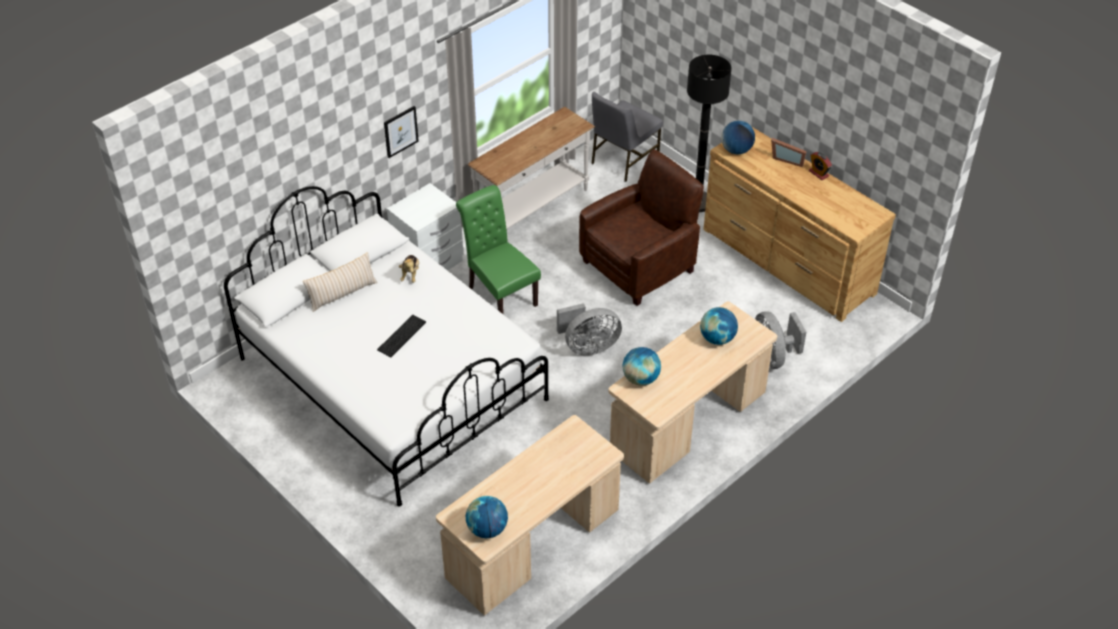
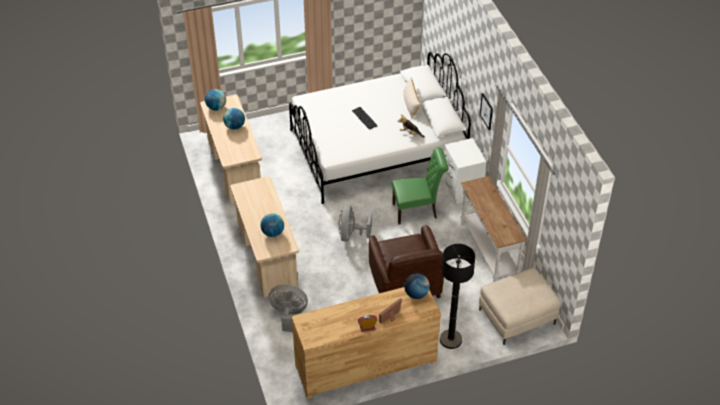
camera: 115 degrees right, 0 degrees up
(623, 160) = (517, 316): grey chair -> beige ottoman
(640, 379) = (266, 190): globe -> globe (235, 126)

